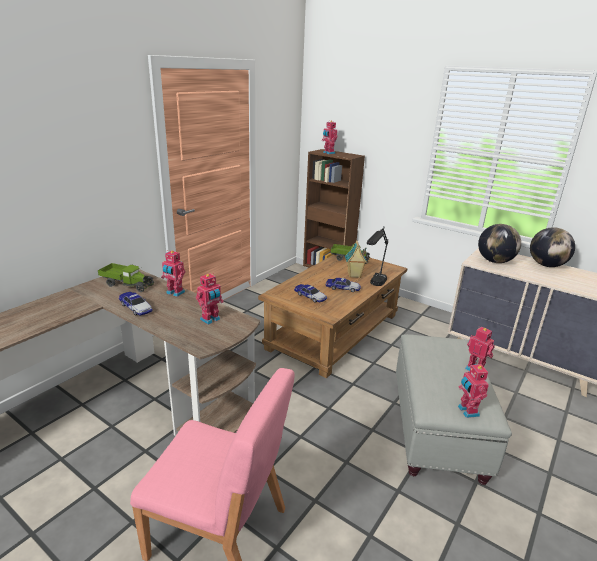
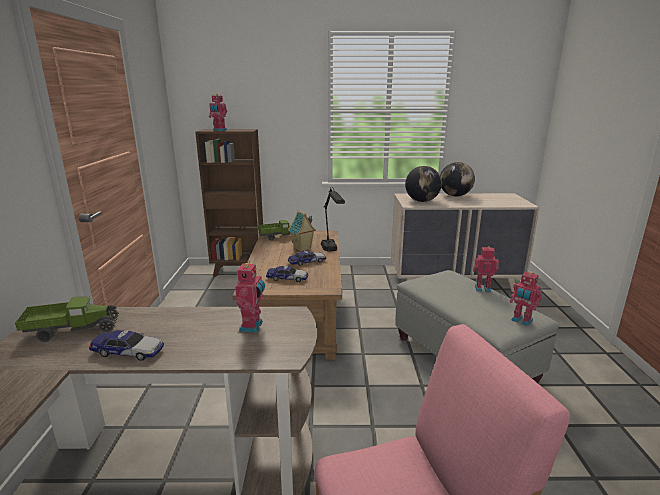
camera: 35 degrees left, 5 degrees down
(174, 293) = (162, 316): toy robot -> none

